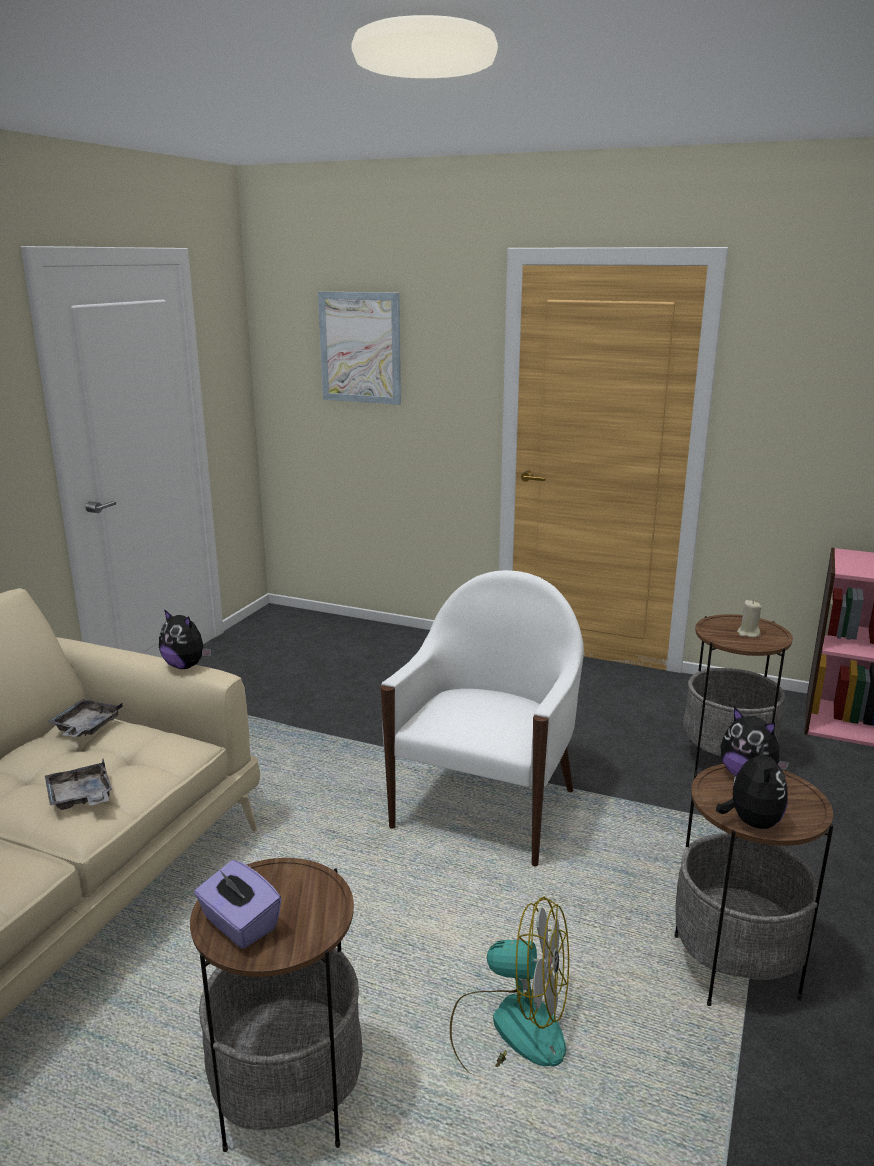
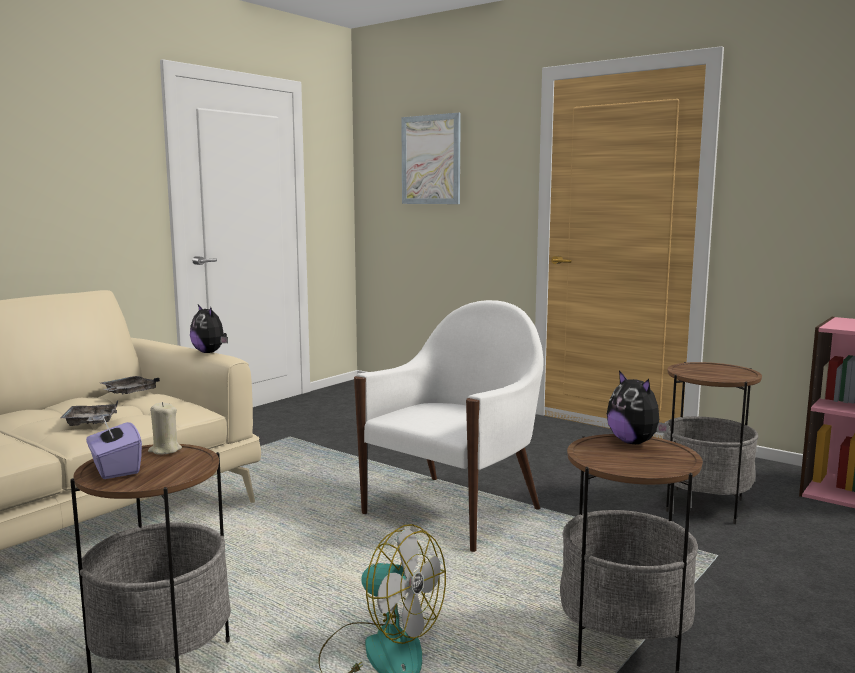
camera: 15 degrees right, 10 degrees down
(748, 633) = (718, 373): beige candle -> beige candle (165, 450)
(751, 822) = (610, 465): plush toy -> none

